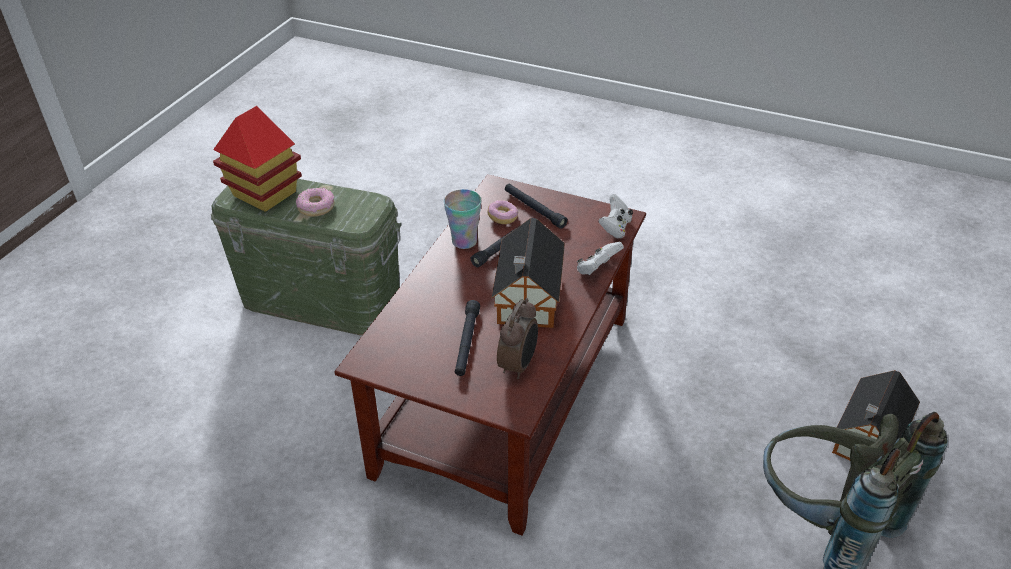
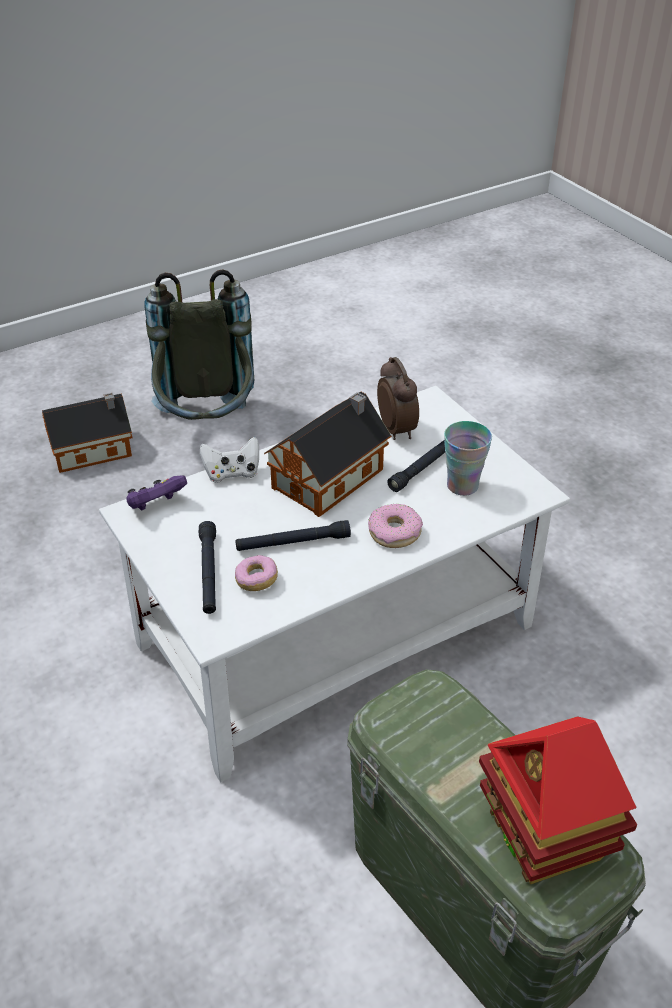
camera: 145 degrees left, 0 degrees up
(316, 207) = (475, 755): donut -> donut (394, 532)
(464, 241) = (331, 571): cup -> cup (462, 486)
(506, 391) = (333, 637): brown coffee table -> white coffee table
(518, 365) = (397, 429): alarm clock -> alarm clock turned 105 degrees clockwise
(615, 228) = (156, 505): white game controller -> purple game controller

